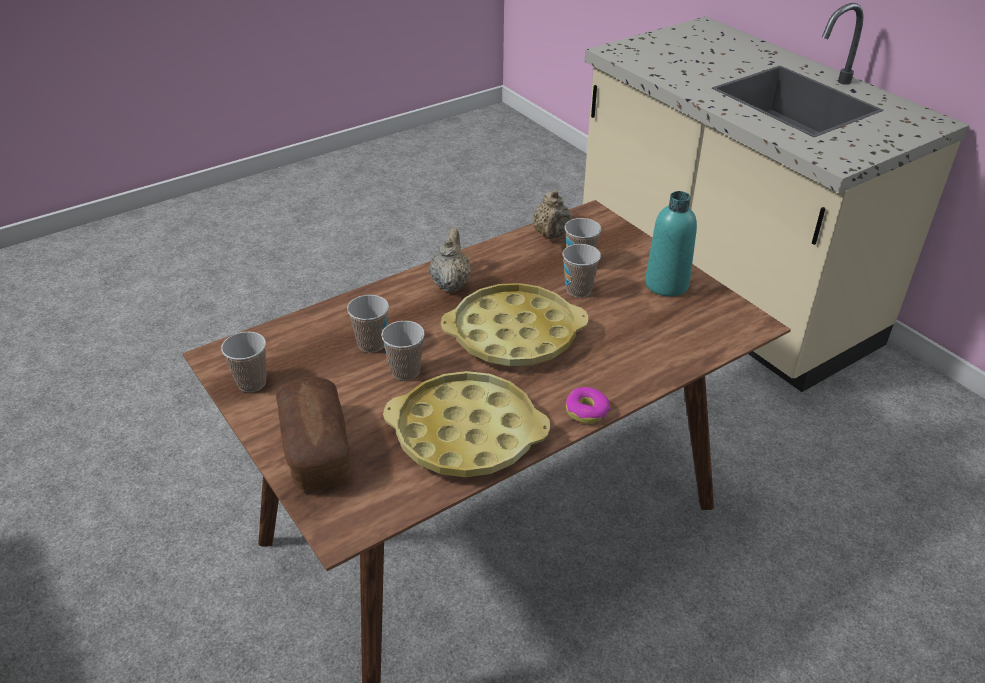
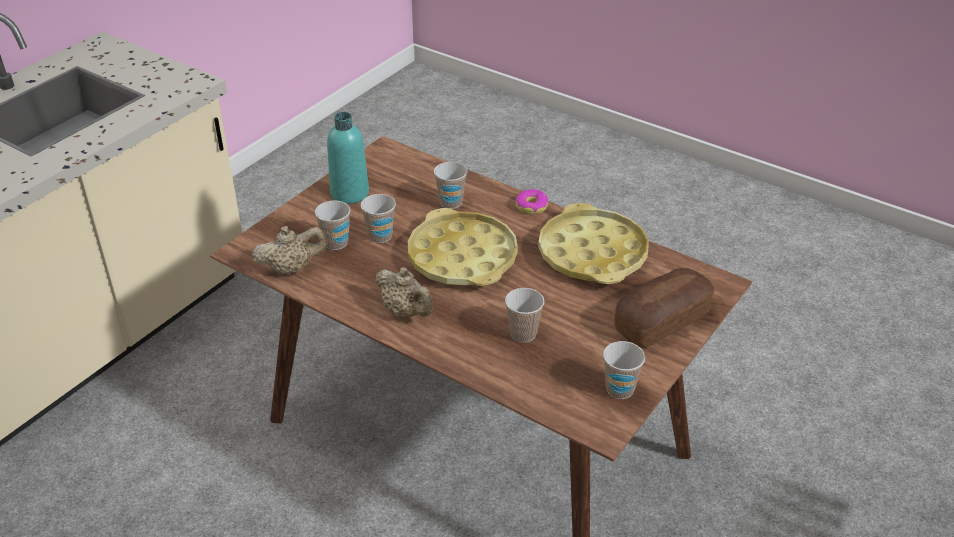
camera: 110 degrees left, 0 degrees up
(405, 371) = (545, 303): cup -> cup (451, 202)
(450, 283) = (406, 312): beige teapot -> beige teapot turned 120 degrees counterclockwise

